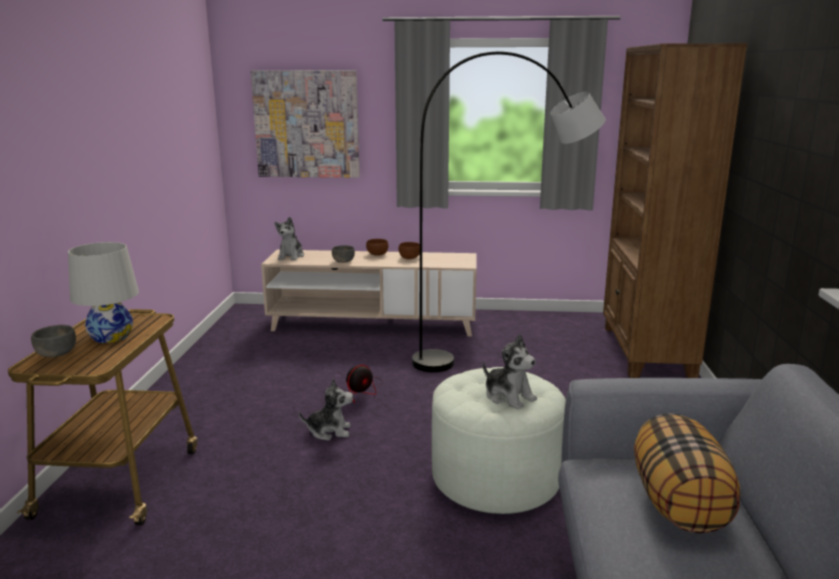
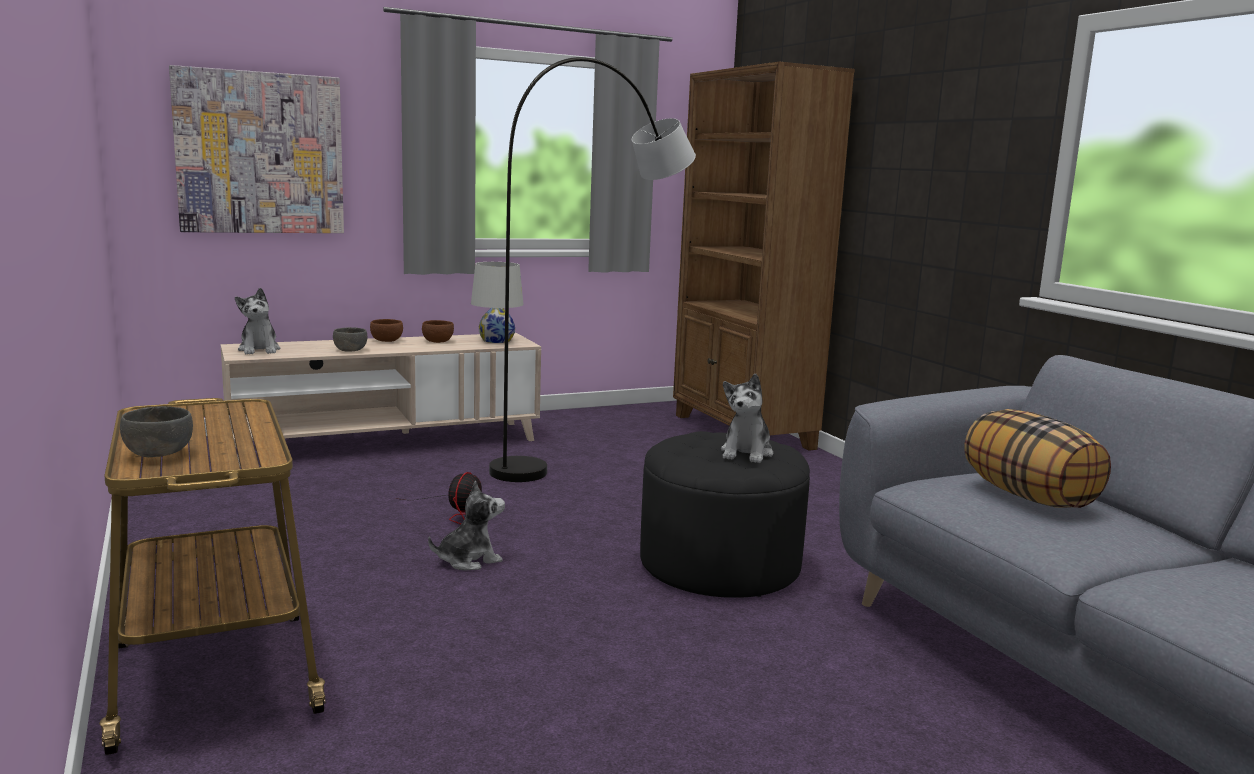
camera: 30 degrees left, 5 degrees down
(111, 336) = (210, 429): white table lamp -> white table lamp (496, 340)
(495, 476) = (719, 565): white ottoman -> black ottoman
(509, 396) = (746, 453): plush toy -> plush toy turned 90 degrees clockwise

